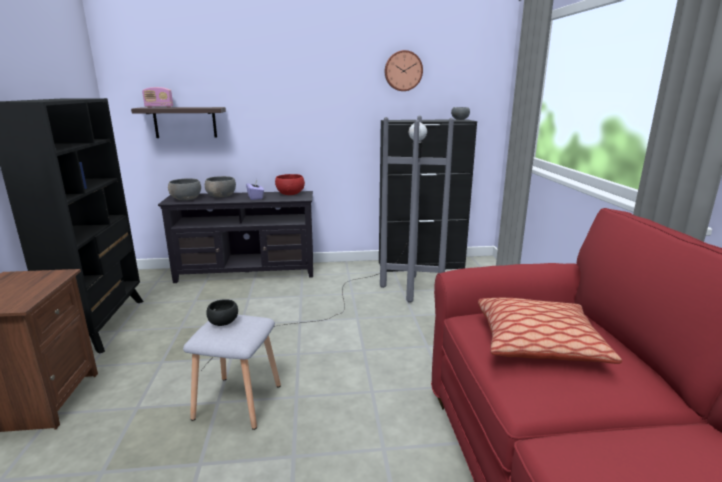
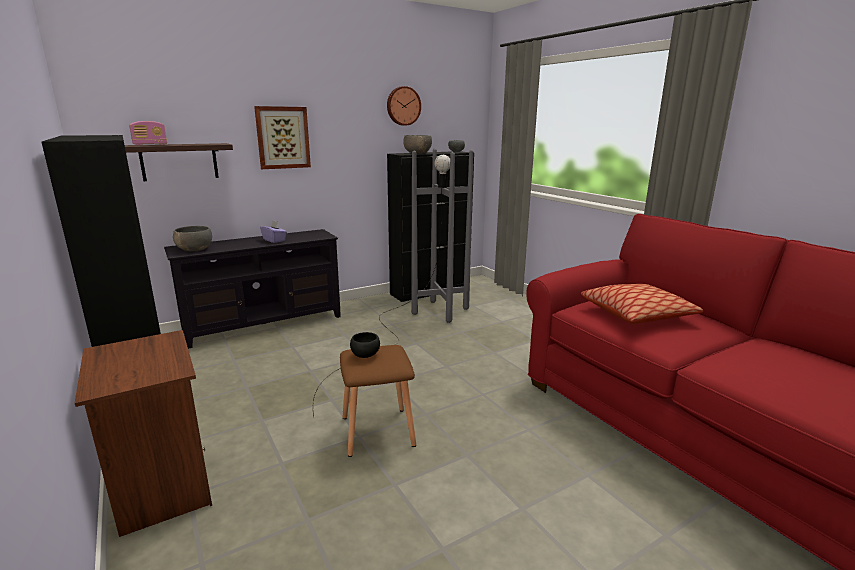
camera: 25 degrees left, 0 degrees up
(221, 196) = (232, 243): grey bowl -> grey bowl (417, 153)
(238, 400) = (376, 430): grey stool -> brown stool
(276, 102) = (283, 137): none -> picture
(290, 193) = (306, 233): red bowl -> none

